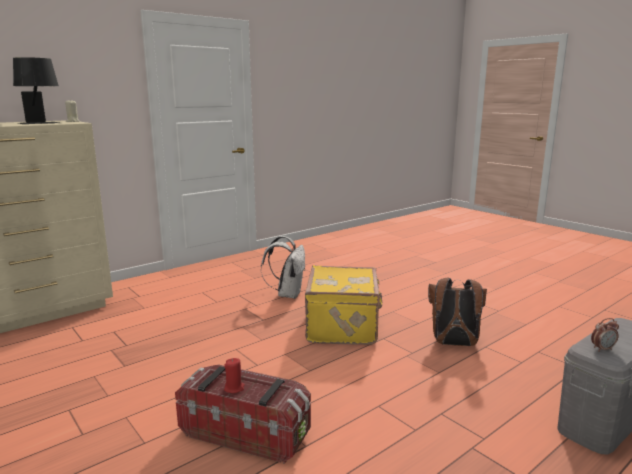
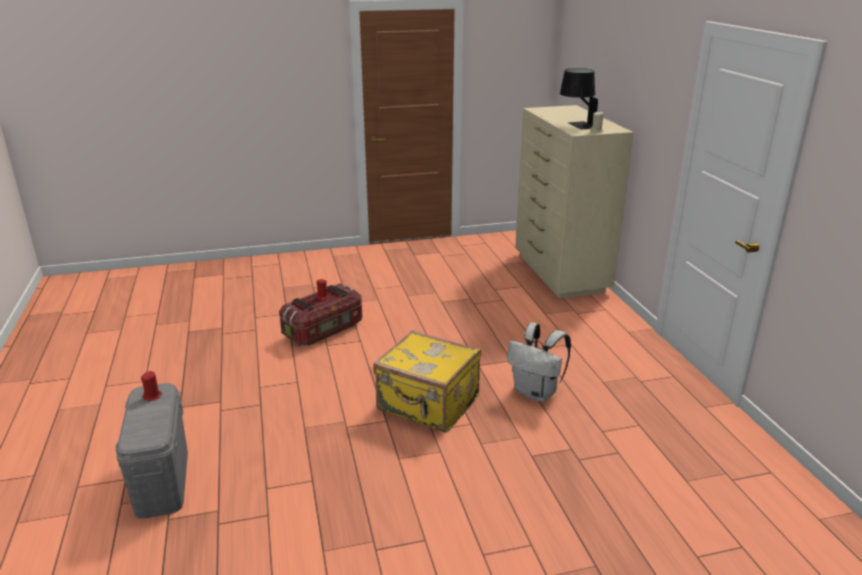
camera: 115 degrees right, 10 degrees up
(453, 344) = (337, 460): brown backpack -> none
(602, 349) = (152, 396): alarm clock -> red candle

